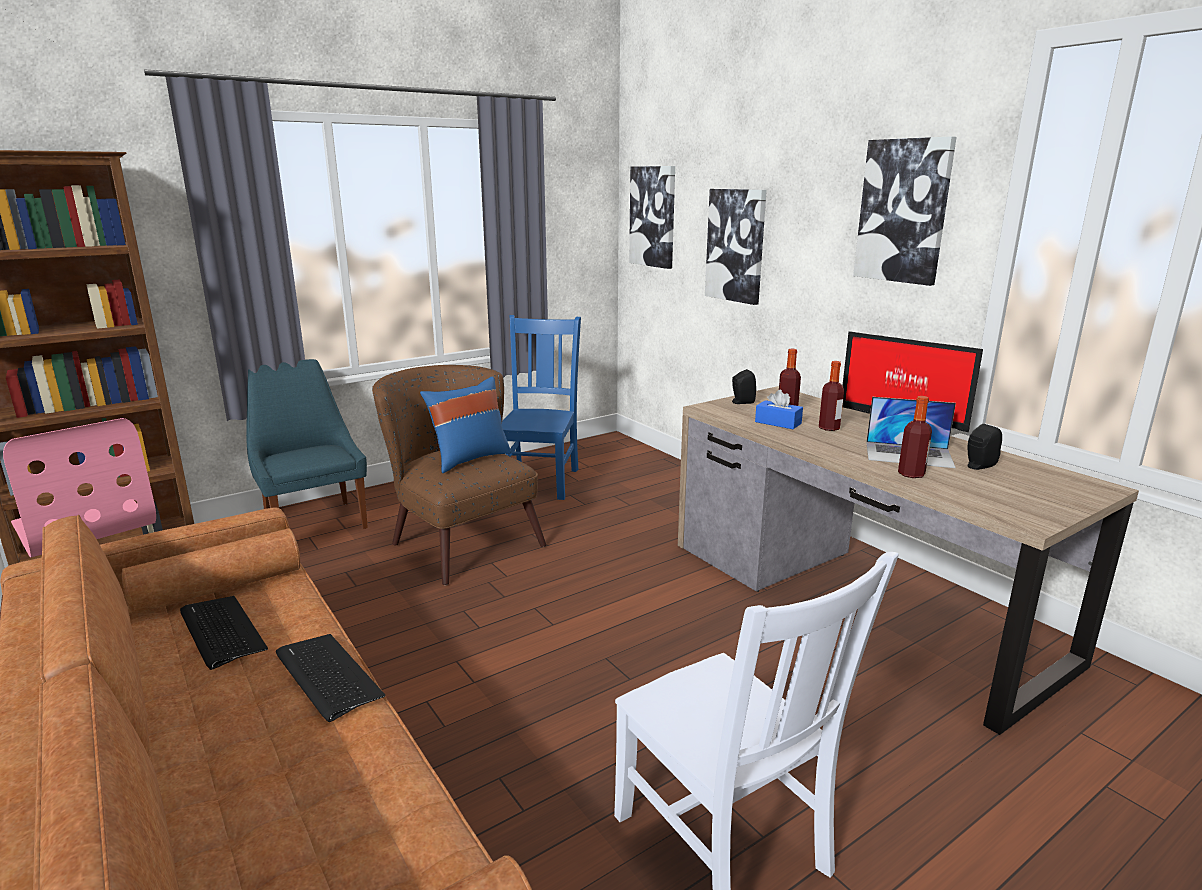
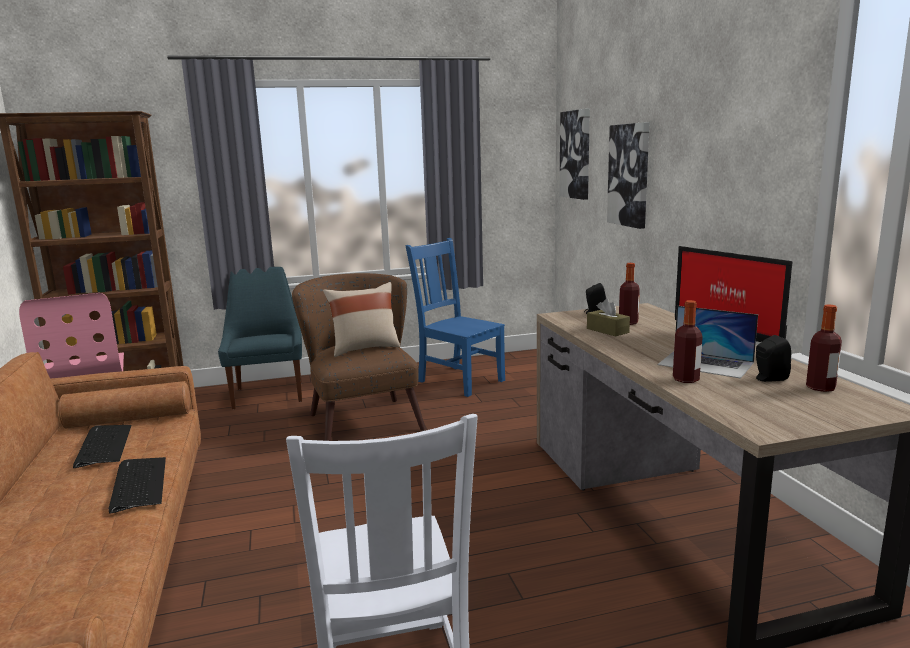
camera: 20 degrees right, 5 degrees down
(469, 459) = (364, 348): blue pillow -> beige pillow
(540, 480) = (459, 380): blue chair -> blue chair turned 75 degrees counterclockwise
(778, 423) = (607, 330): blue tissue box -> brown tissue box
(829, 428) = (652, 337): bottle -> bottle (820, 388)
(903, 211) = (748, 131): picture -> none

